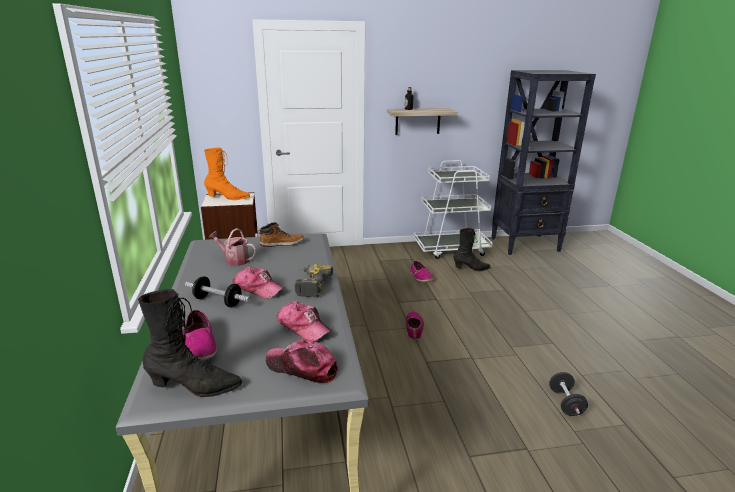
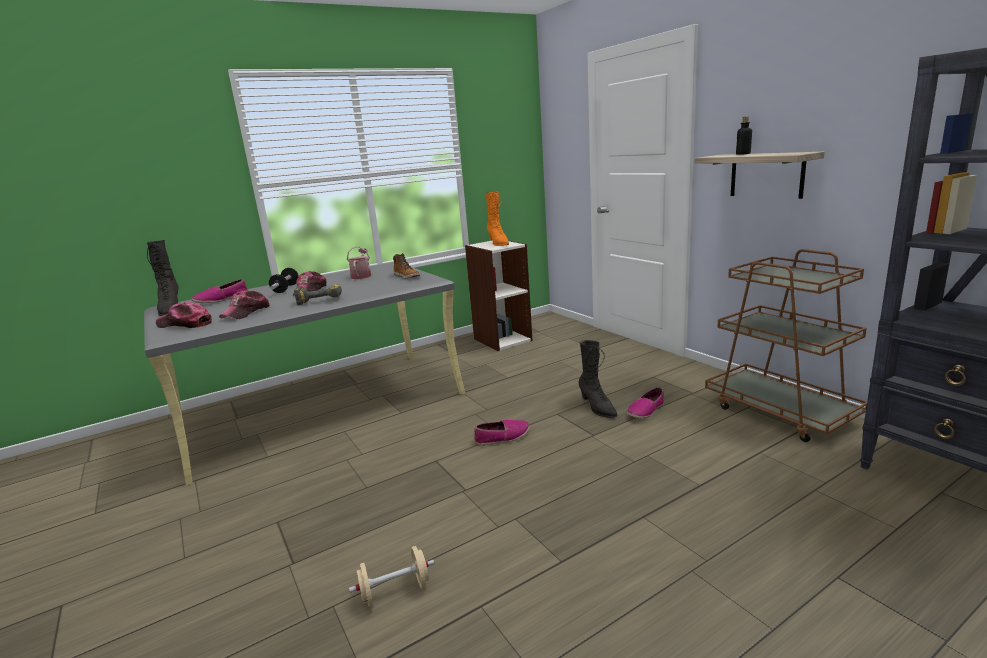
camera: 70 degrees right, 5 degrees down
(302, 368) = (185, 324): cap -> cap turned 75 degrees counterclockwise
(451, 249) = (780, 411): white cart -> brown cart
(471, 268) = (733, 441): black boot -> black boot (597, 408)
(565, 403) = (395, 591): black dumbbell -> beige dumbbell

